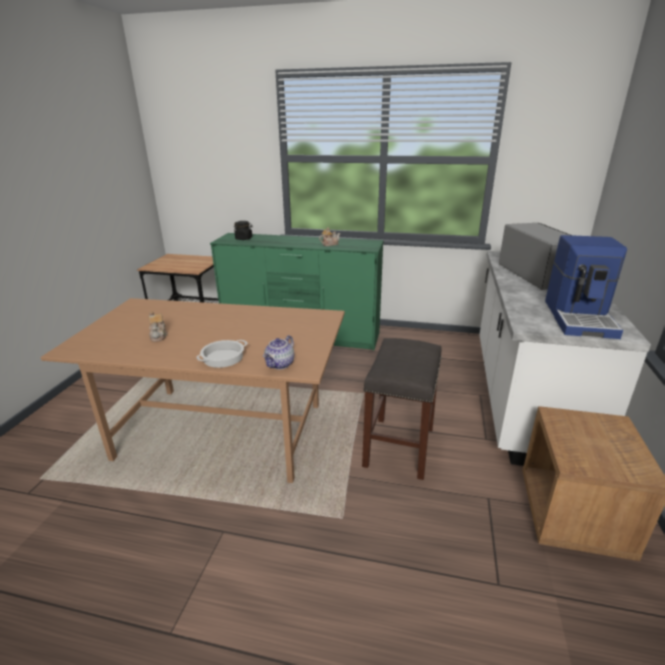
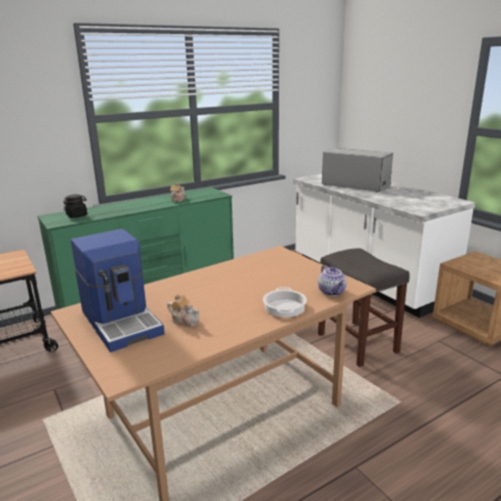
camera: 45 degrees left, 5 degrees down
(580, 318) = (427, 200): coffee machine -> coffee machine (122, 321)

